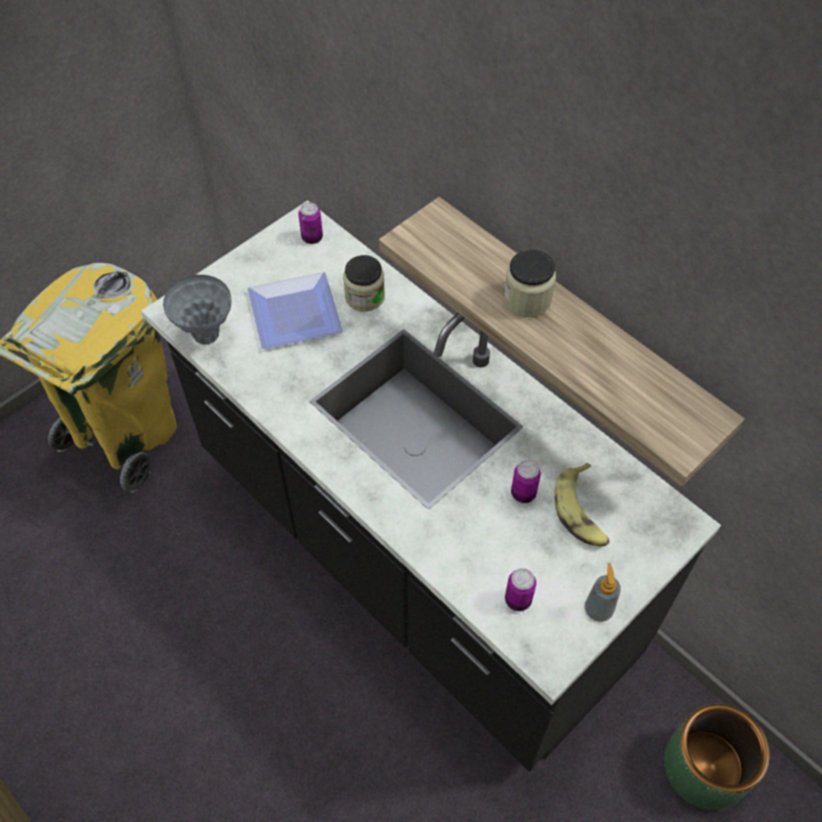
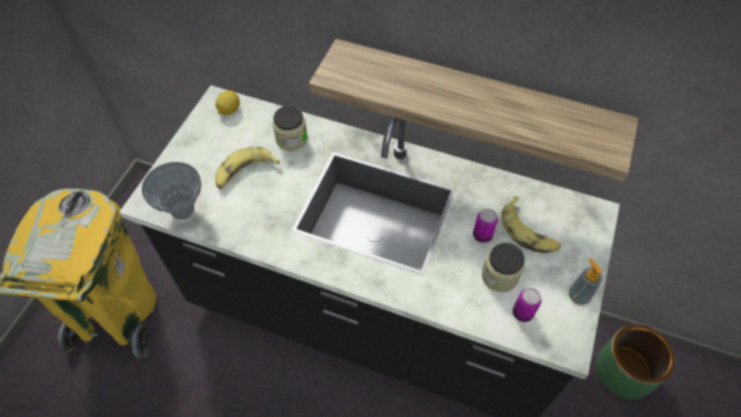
camera: 25 degrees left, 0 degrees up
(292, 316) = (244, 172): plate -> banana
(312, 238) = (229, 110): can -> lemon
(527, 299) = (444, 89): jar -> jar (499, 276)

